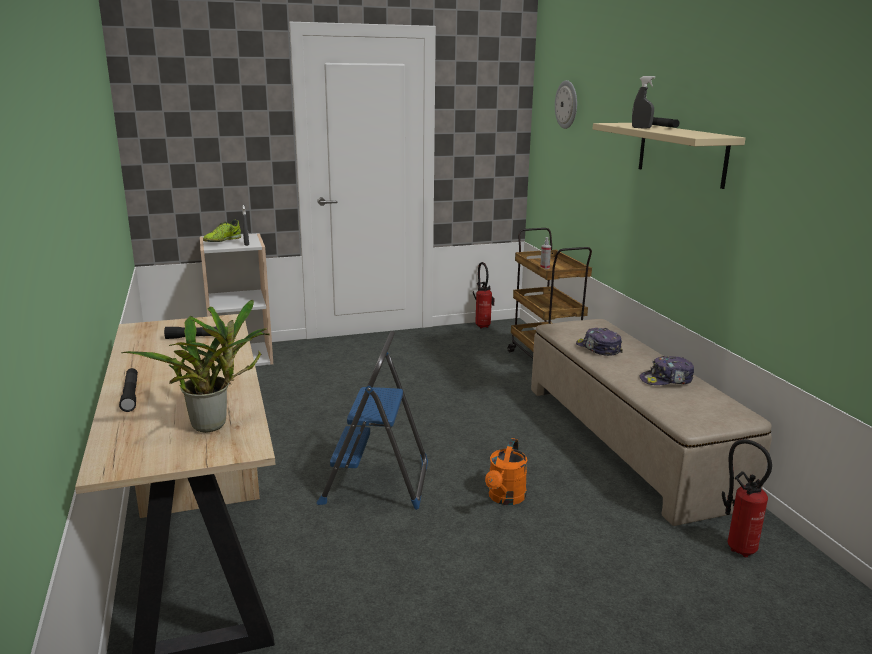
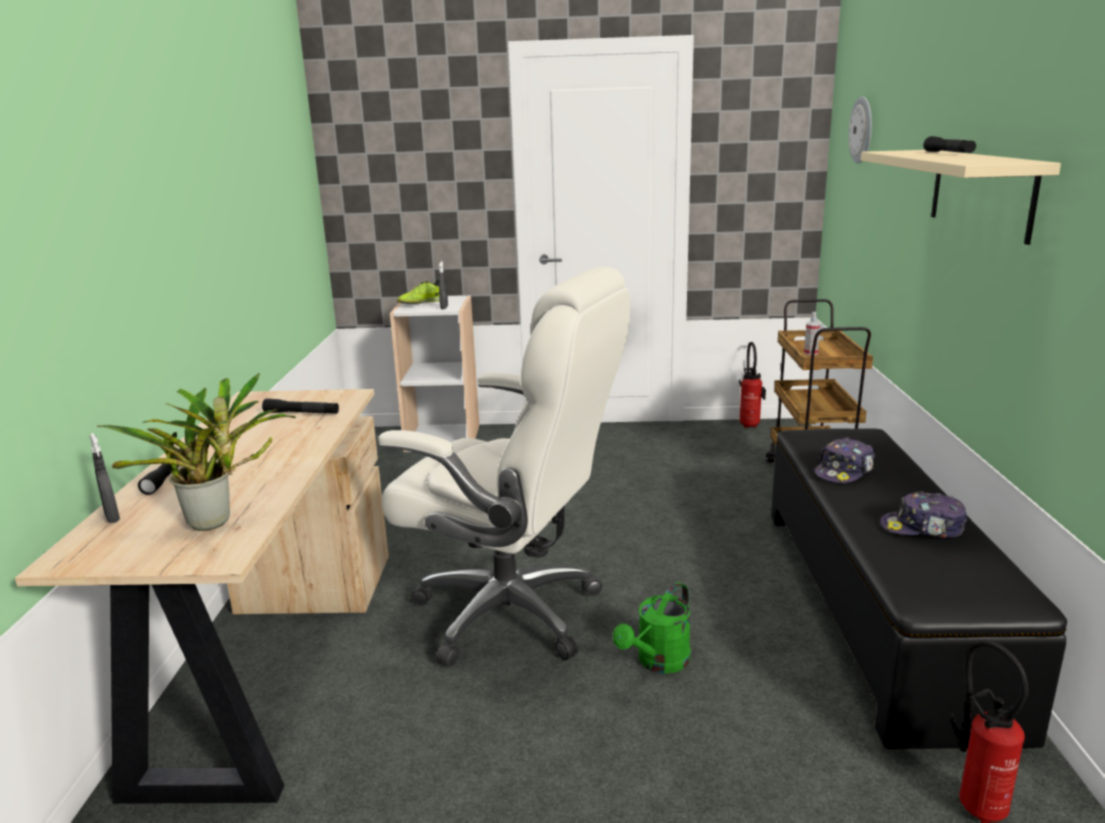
camera: 20 degrees right, 0 degrees up
(380, 483) = (511, 614): blue step ladder -> white office chair
(505, 498) = (658, 662): orange watering can -> green watering can
(598, 349) = (844, 471): cap -> cap turned 120 degrees counterclockwise
(628, 441) = (878, 607): beige bench -> black bench
(641, 128) = (916, 155): grey spray bottle -> grey spray bottle (112, 517)

